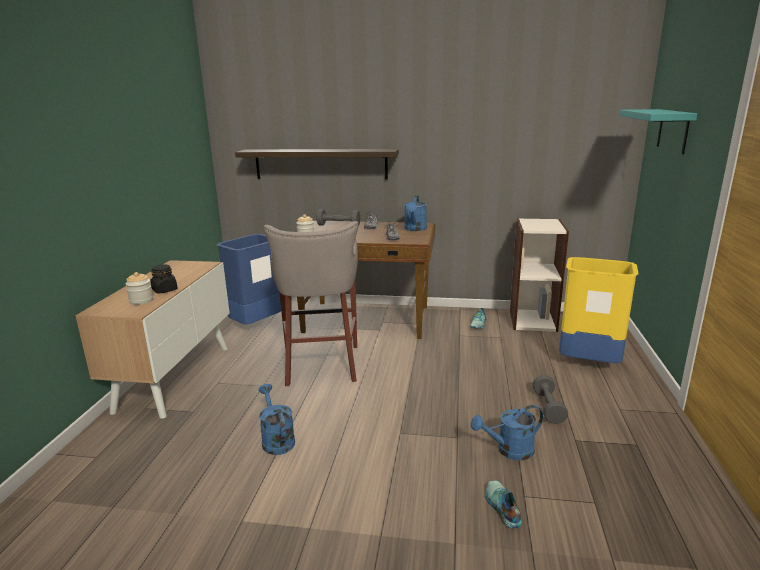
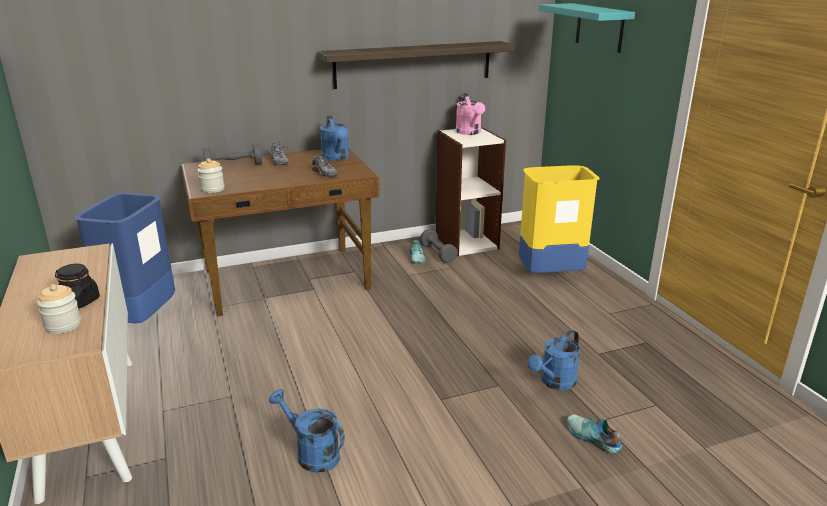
camera: 30 degrees left, 5 degrees up
(320, 164) = (190, 84): shelf -> shelf (413, 64)
(321, 366) = (283, 351): grey stool -> none
(543, 222) = (470, 133): none -> pink watering can
(548, 407) = (552, 329): grey dumbbell -> grey dumbbell (438, 253)

